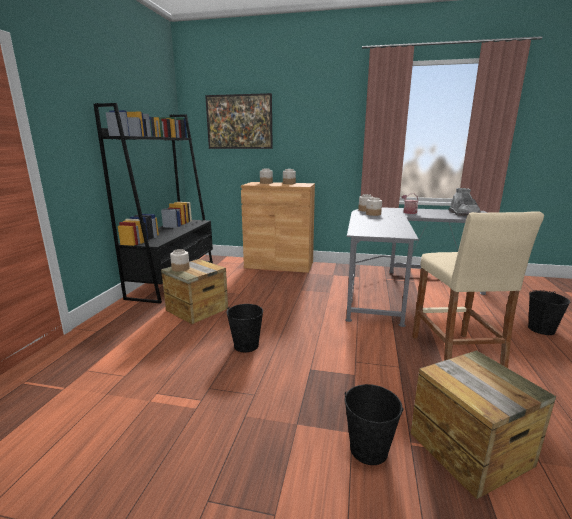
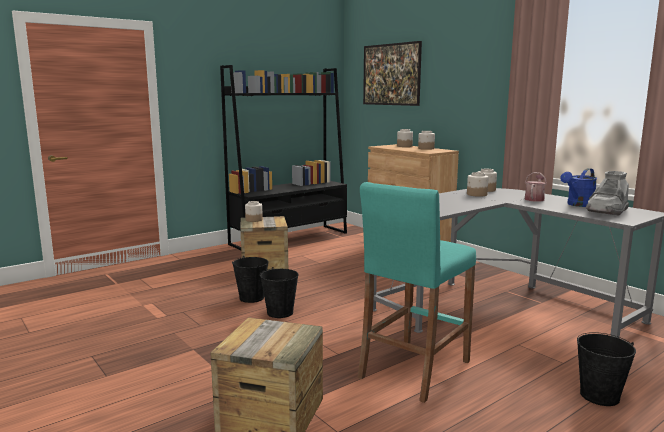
camera: 40 degrees right, 5 degrees down
(368, 449) = (207, 379): black bucket -> black bucket (280, 312)
(439, 212) = (578, 205): none -> blue watering can
(455, 355) = (414, 369): beige stool -> turquoise stool

